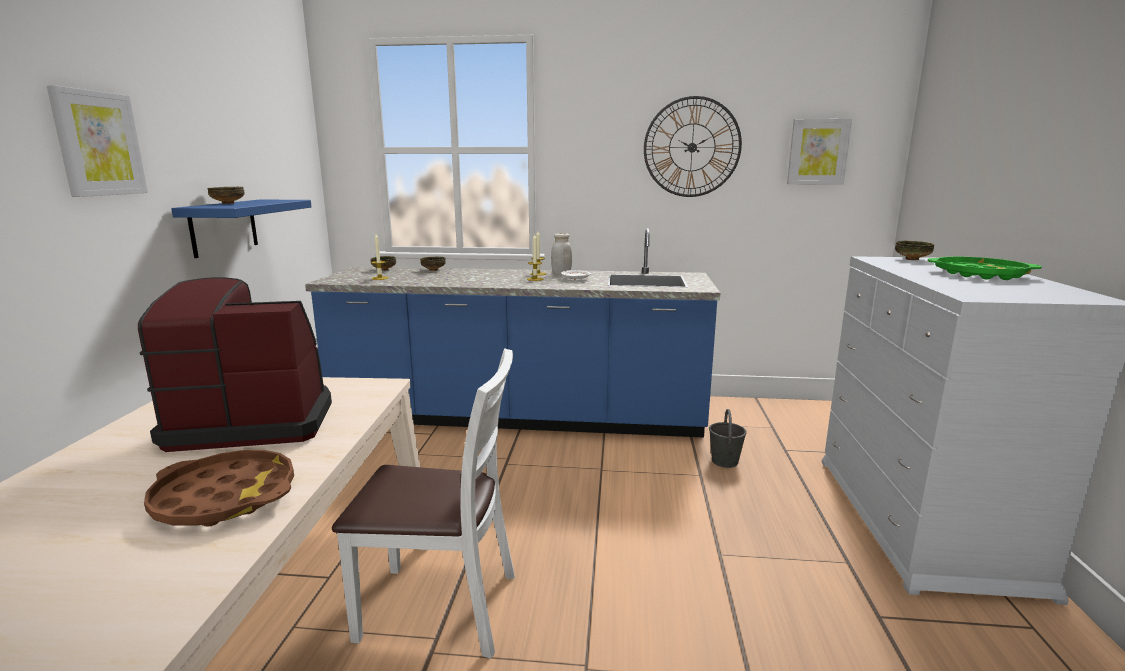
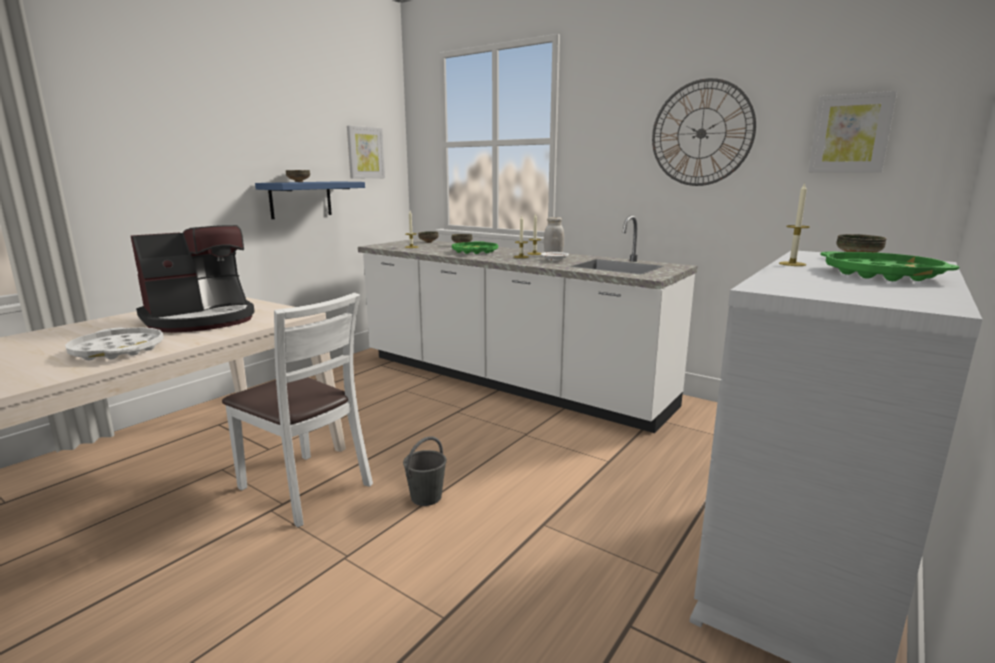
camera: 30 degrees right, 0 degrees up
(98, 144) = (201, 138): picture -> picture (365, 152)
(225, 497) = (118, 350): brown tray -> white tray
(253, 421) = (201, 320): coffee machine -> coffee machine turned 120 degrees clockwise
(470, 277) = (474, 252): none -> green tray
(518, 417) = (507, 381): blue counter -> white counter
(724, 461) = (649, 457): grey bucket -> grey bucket (426, 497)
(904, 270) = (792, 264): none -> candle

